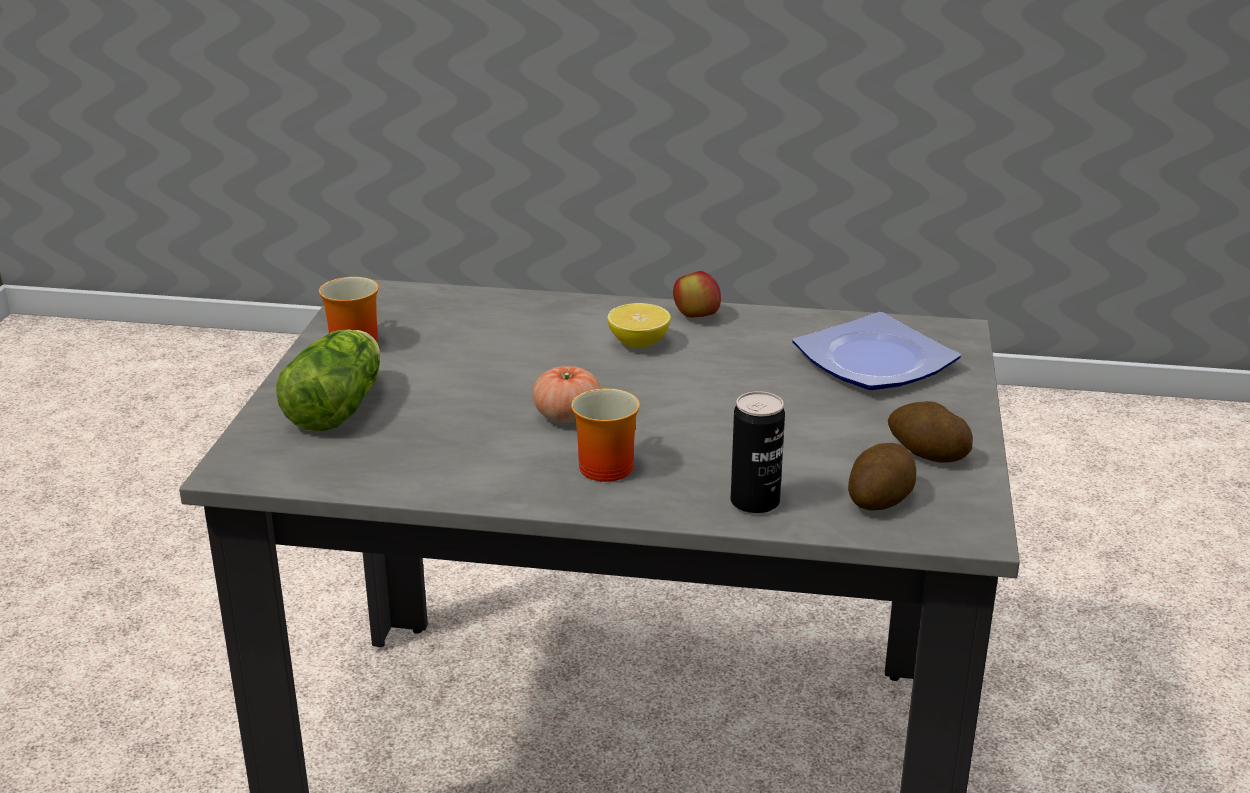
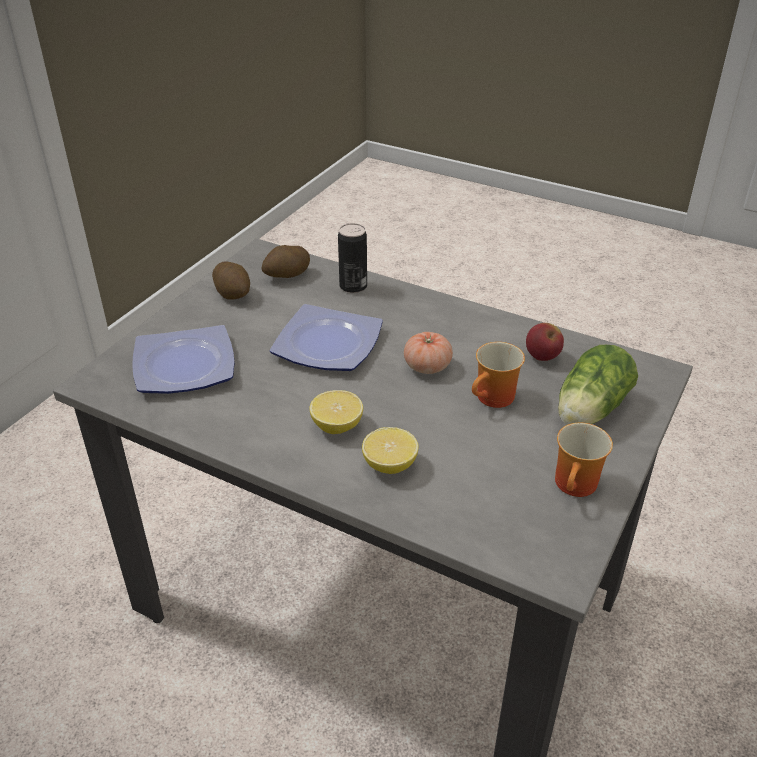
camera: 160 degrees left, 10 degrees up
(559, 325) = (389, 465): none -> lemon
(605, 463) = (421, 326): mug -> mug (495, 399)
(696, 317) = (268, 447): apple -> apple (542, 357)
(717, 414) = (328, 346): none -> plate

